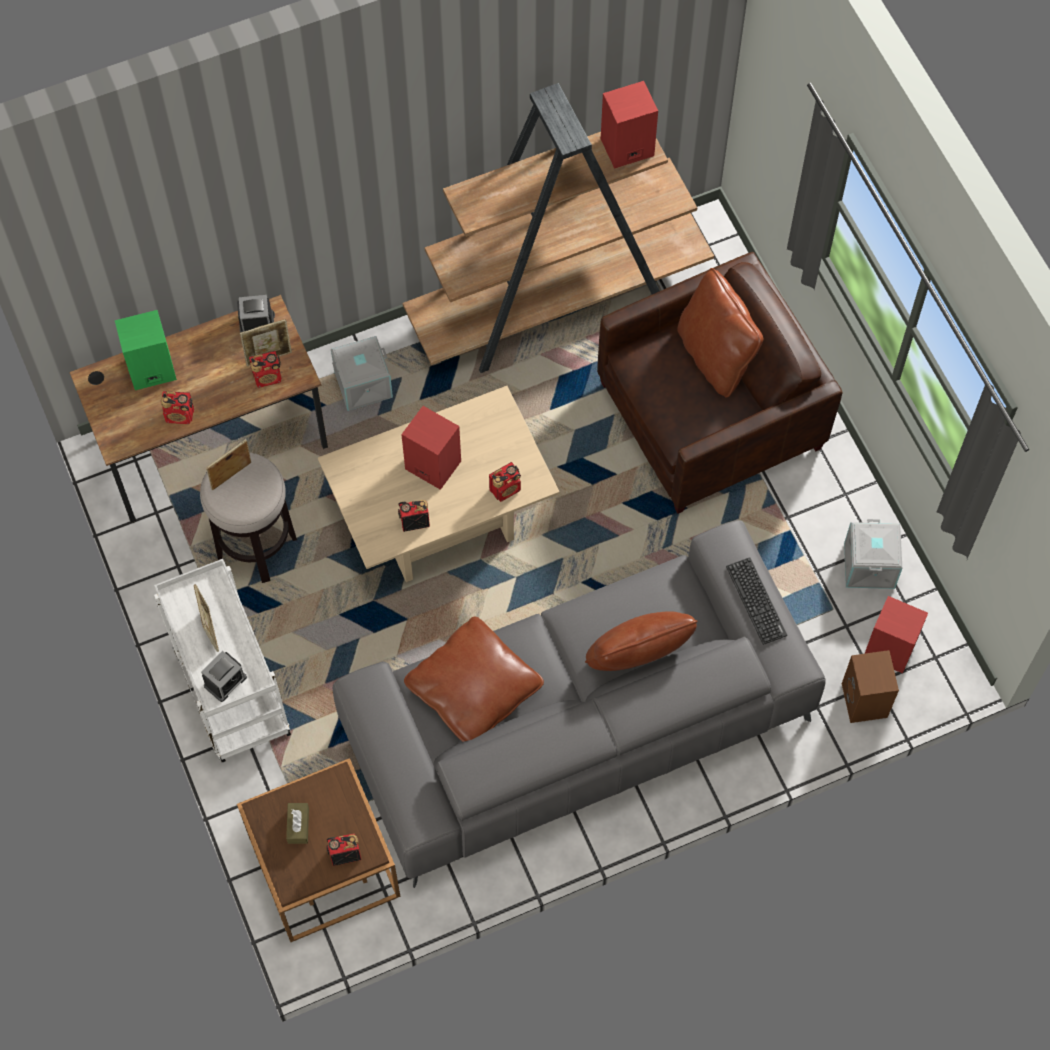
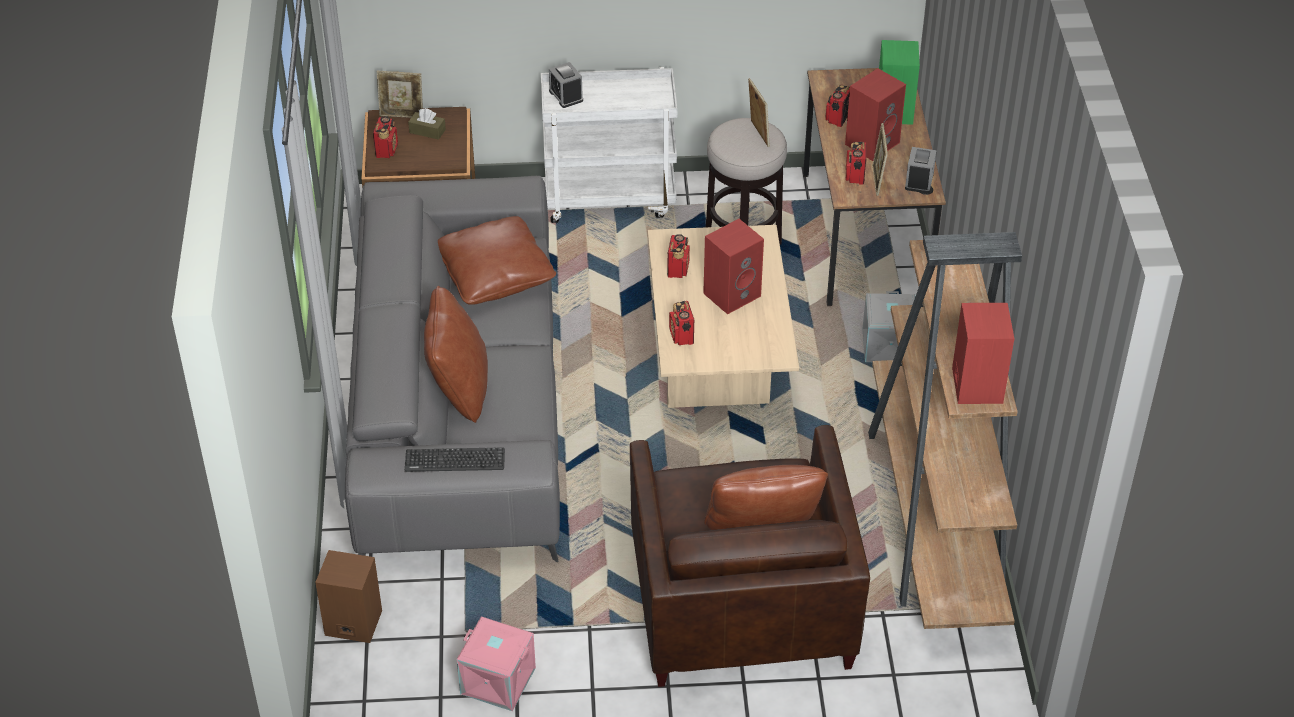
camera: 110 degrees right, 20 degrees down
(210, 629) = (618, 97): picture frame -> picture frame (402, 115)
(870, 566) = (497, 681): grey storage box -> pink storage box
(888, 649) = (396, 663): red speaker -> red speaker (872, 142)

